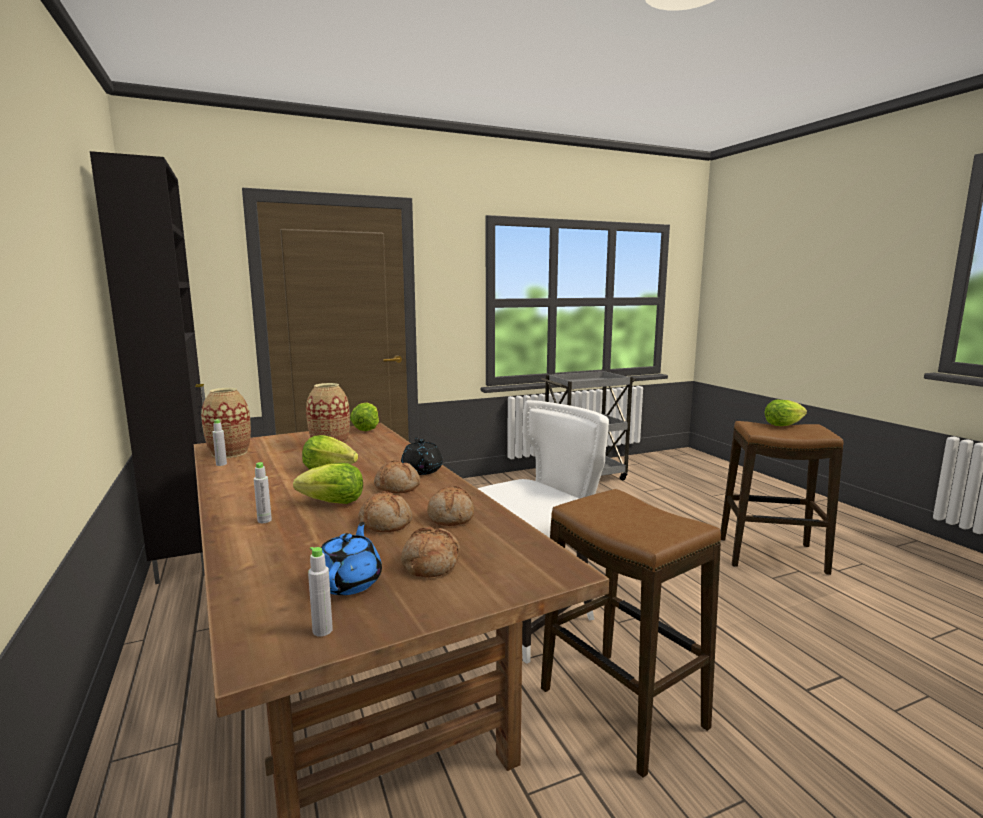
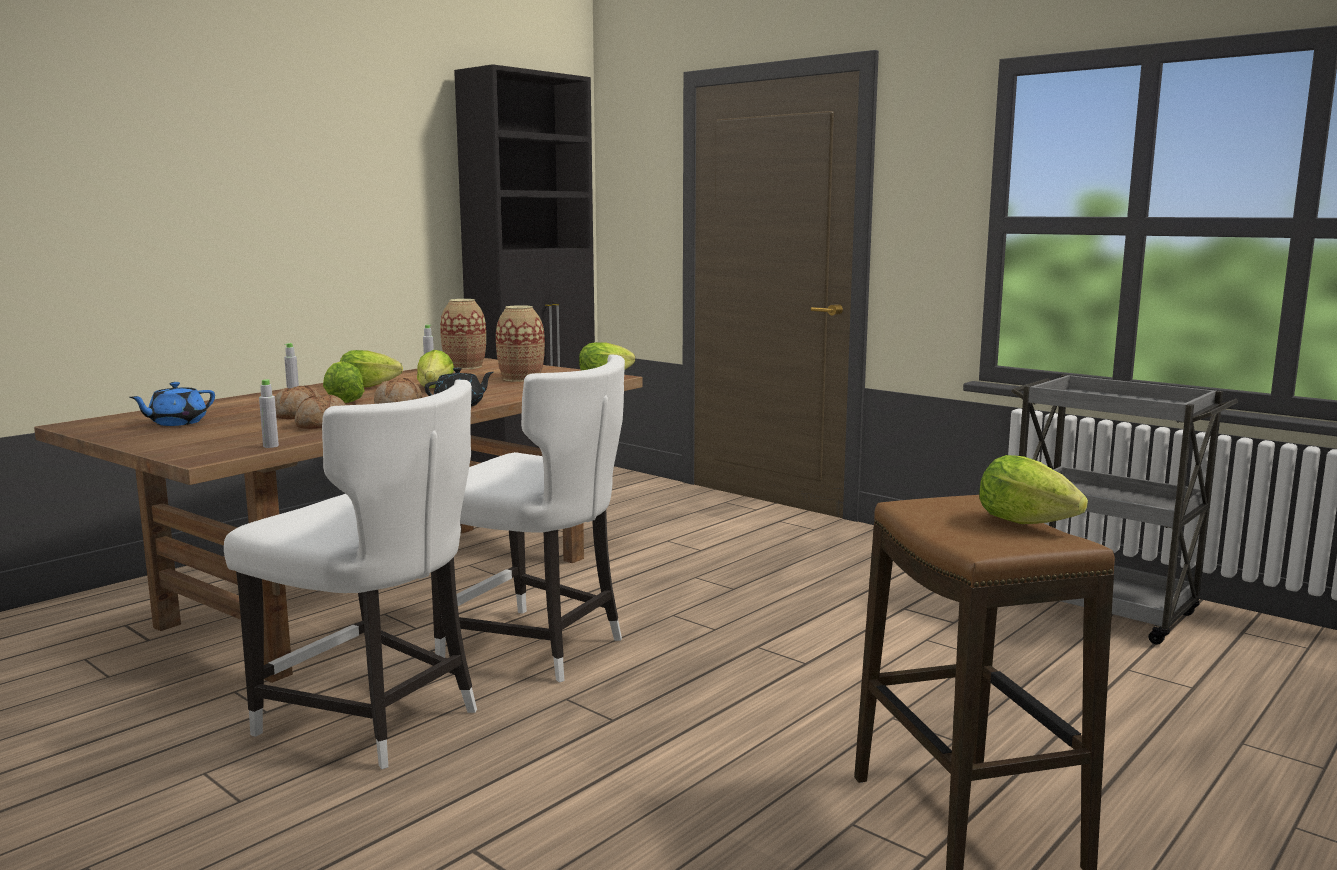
camera: 65 degrees right, 0 degrees up
(270, 490) = (368, 387): none -> lettuce
(322, 631) = (104, 428): grey bottle -> grey bottle (270, 446)
(349, 582) = (177, 423): blue teapot -> blue teapot turned 150 degrees clockwise
(429, 563) = (212, 432): bread -> none
(622, 708) = (375, 720): stool -> white chair

